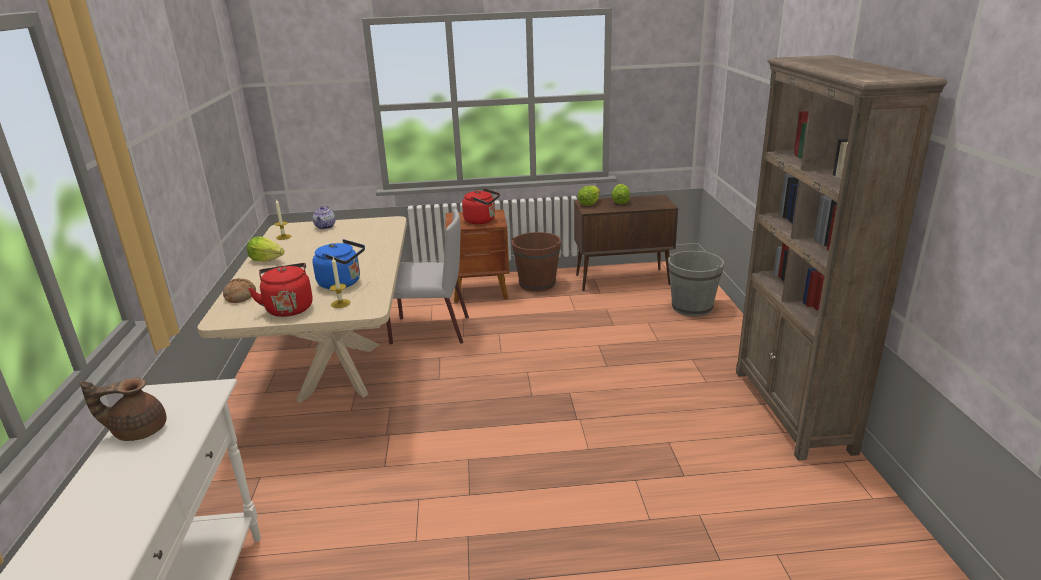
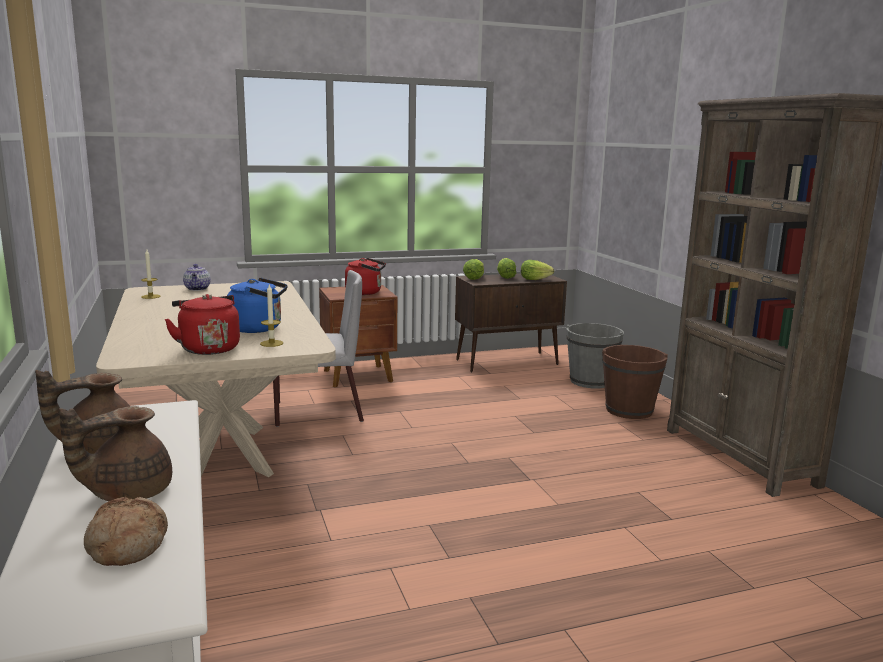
camera: 15 degrees left, 10 degrees down
(130, 481) = (127, 492): none -> brown teapot
(240, 296) = (134, 341): bread -> bread (126, 545)
(266, 260) = (144, 313): lettuce -> lettuce (534, 279)
(537, 284) = (418, 368): brown bucket -> brown bucket (629, 410)

